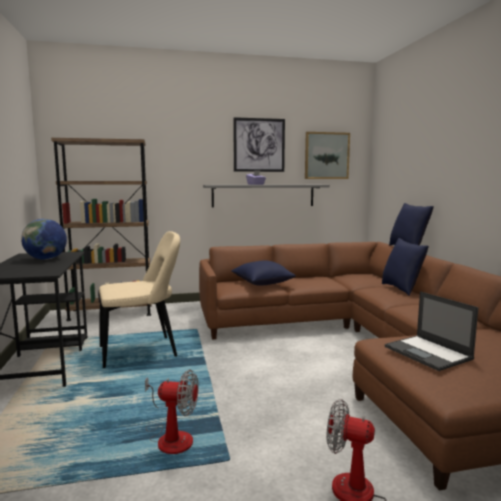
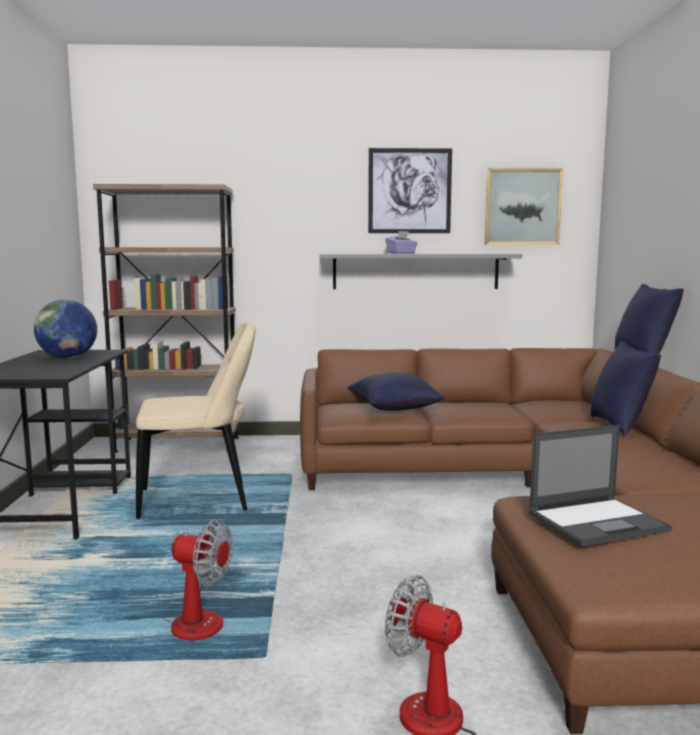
camera: 10 degrees right, 0 degrees up
(428, 353) = (598, 521): laptop -> laptop turned 90 degrees counterclockwise

